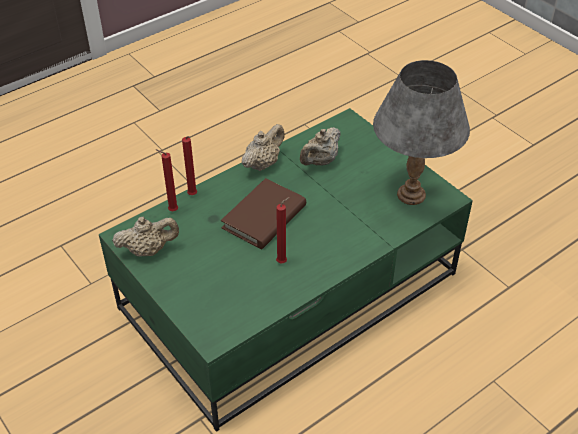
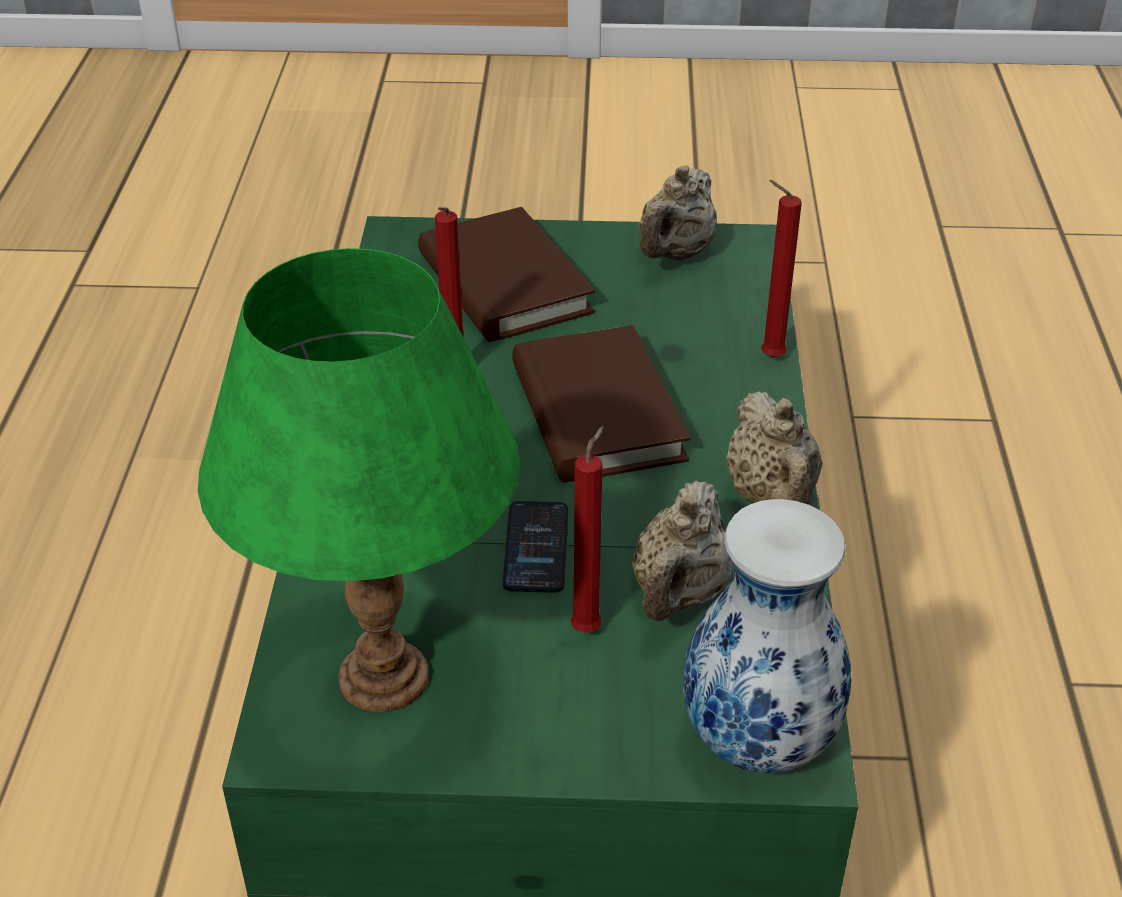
camera: 130 degrees right, 5 degrees down
(171, 211) = (752, 315): red candle -> red candle (589, 627)
(215, 284) = (504, 284): none -> brown book
(320, 161) = (679, 593): beige teapot -> beige teapot turned 150 degrees counterclockwise
(336, 195) = (536, 548): none -> phone
(350, 127) = (761, 742): none -> vase
(411, 195) = (381, 677): grey table lamp -> green table lamp

